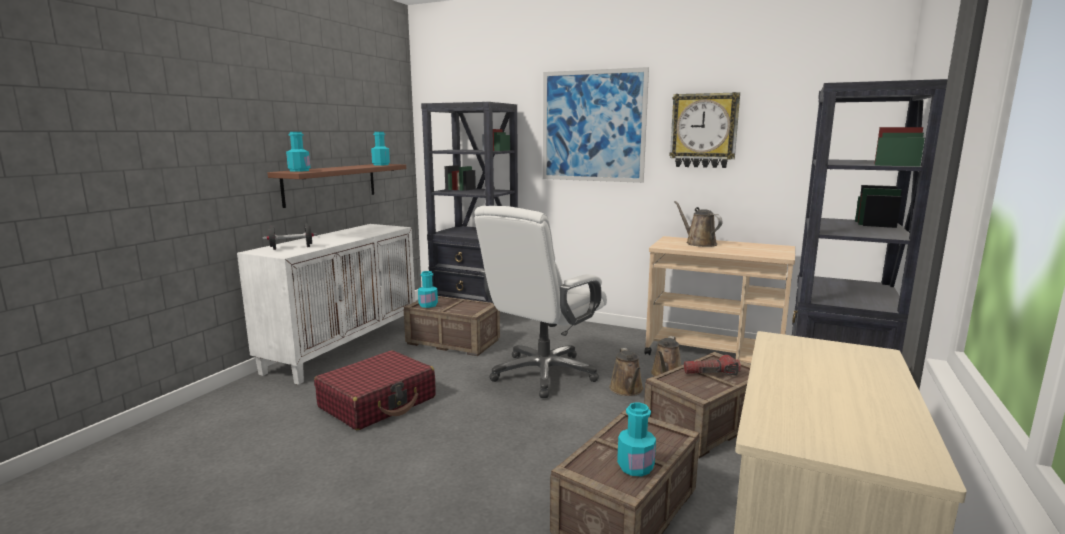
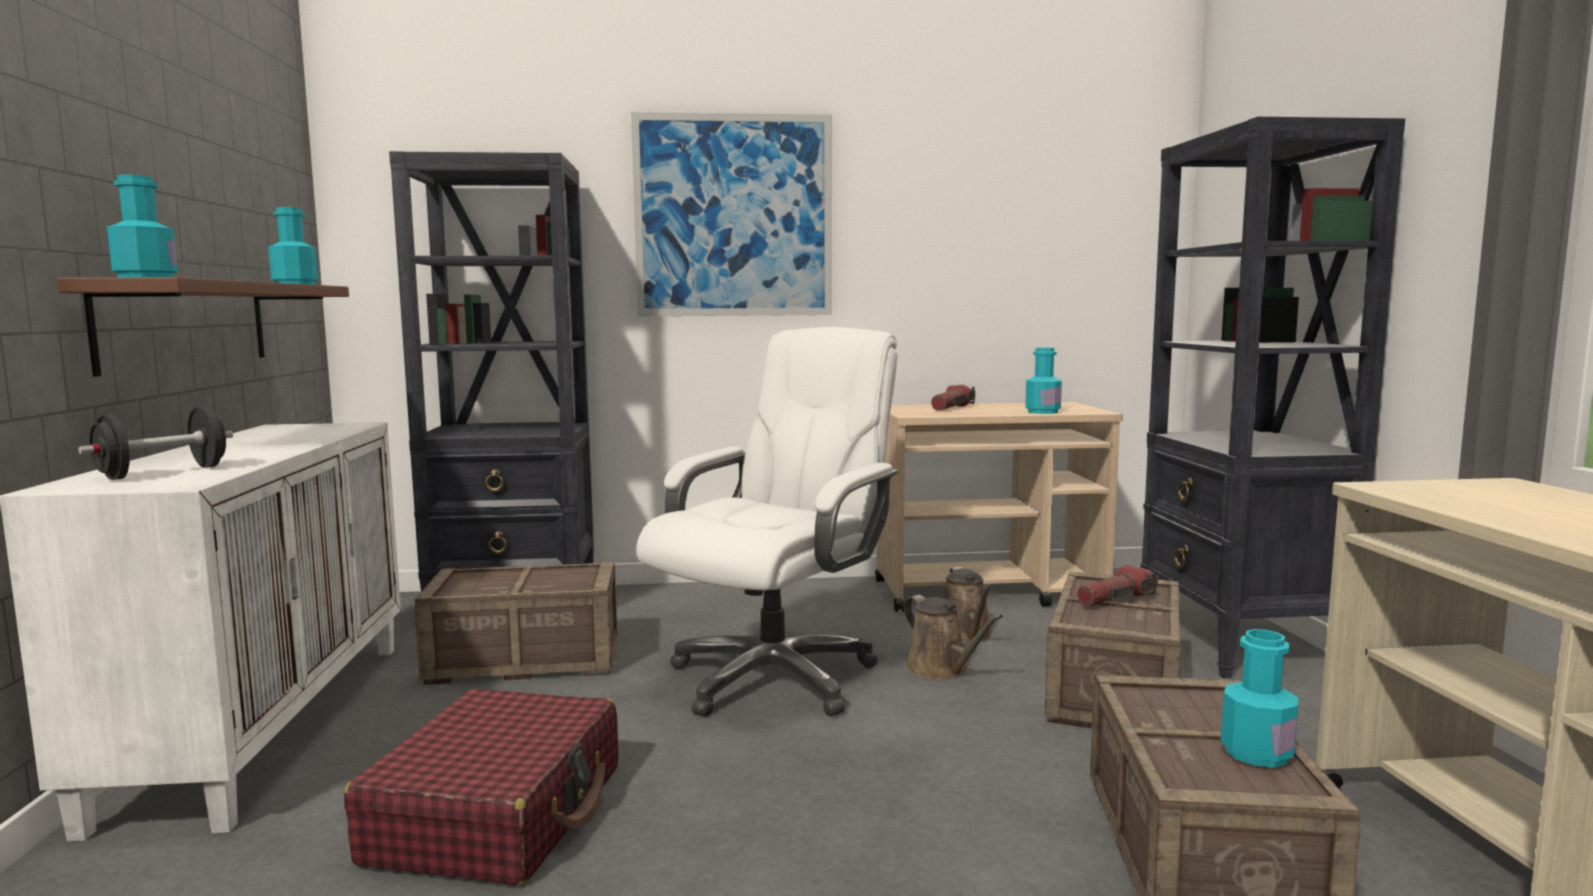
camera: 30 degrees left, 5 degrees down
(428, 305) = (468, 587): turquoise bottle -> turquoise bottle (1042, 412)
(543, 374) = (774, 677): white office chair -> white office chair turned 150 degrees counterclockwise
(698, 243) = (952, 408): brown watering can -> flashlight
(704, 130) = (927, 224): wall clock -> none

